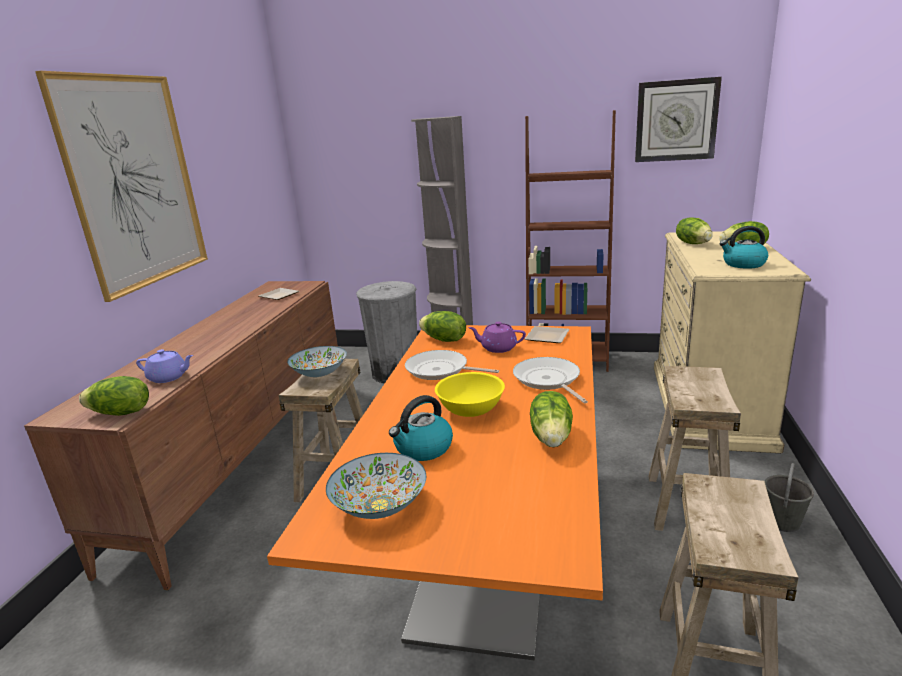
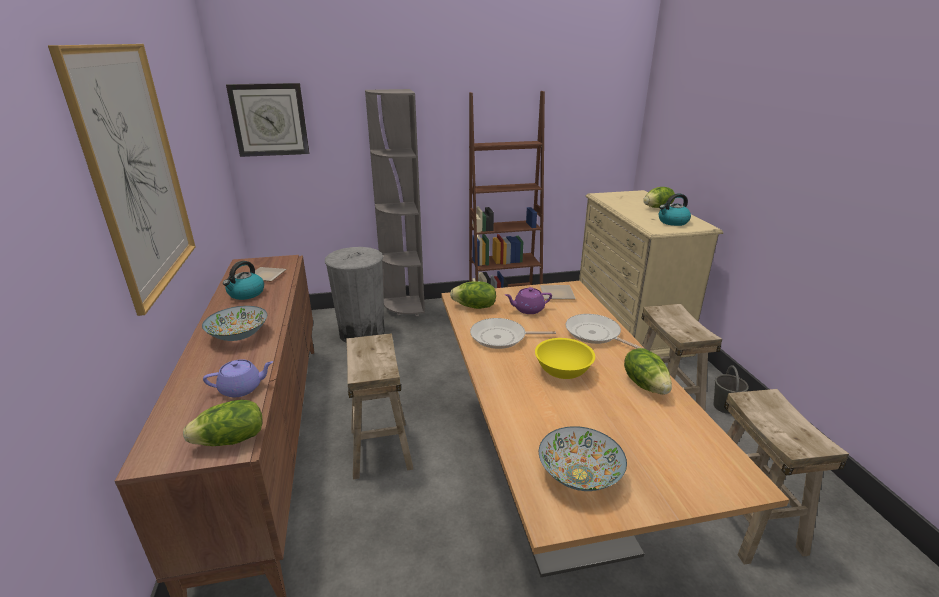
camera: 25 degrees left, 5 degrees up
(320, 373) = (367, 354): bowl -> bowl (239, 335)
(423, 449) = (561, 415): kettle -> kettle (246, 294)
(487, 553) = (553, 482): orange dining table -> beige dining table
(676, 120) = (586, 101): wall clock -> wall clock (269, 120)
(693, 243) = (618, 204): lettuce -> none

